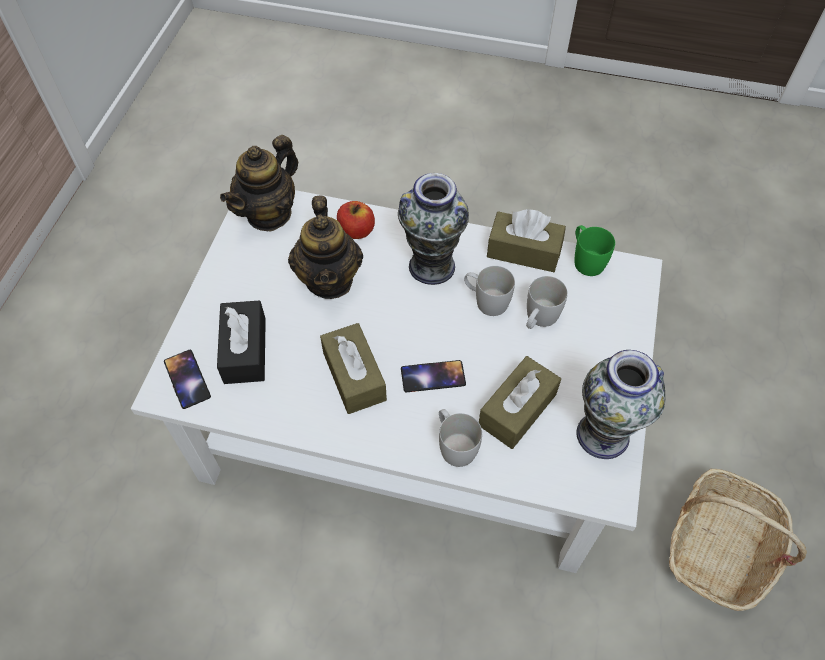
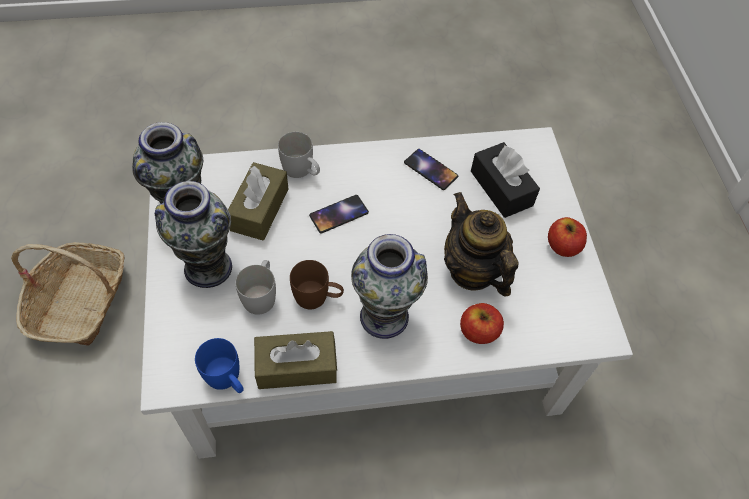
camera: 155 degrees right, 0 degrees up
(187, 379) = (528, 155): phone -> phone (430, 169)
(230, 274) = (562, 246): none -> apple
(269, 213) = (576, 321): teapot -> none
(354, 376) = (403, 195): brown tissue box -> none
(486, 300) = (317, 297): white mug -> brown mug
(585, 259) = (227, 379): green mug -> blue mug
(586, 361) = (208, 268): none -> vase

